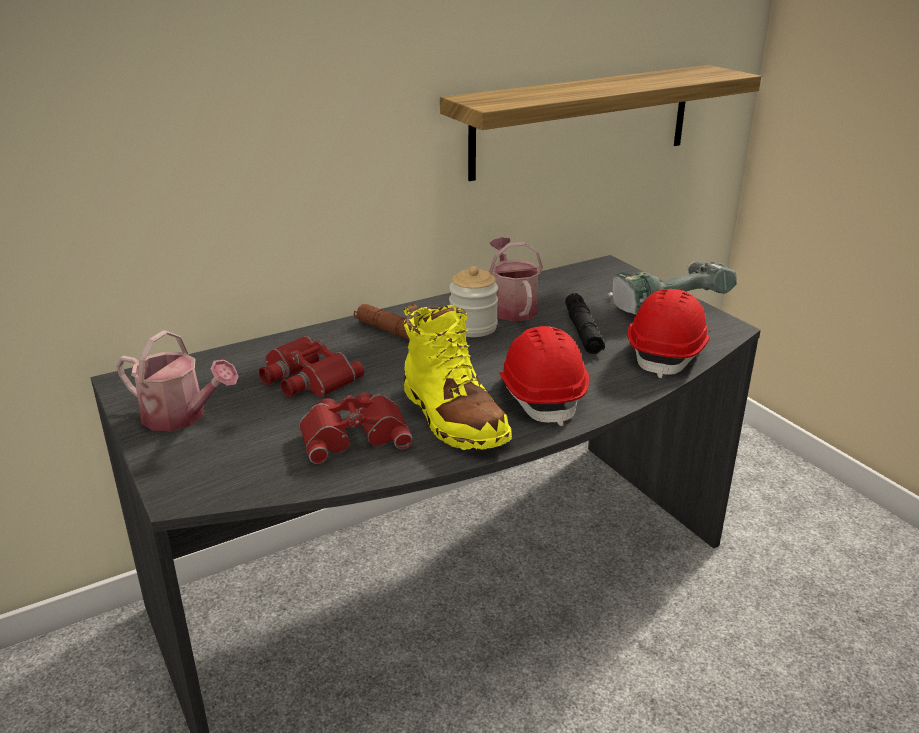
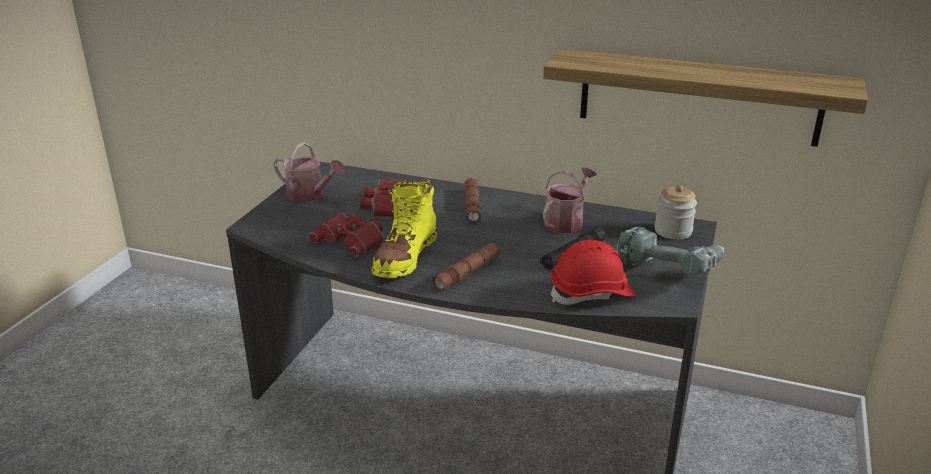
camera: 50 degrees right, 0 degrees up
(181, 417) = (310, 195): watering can -> watering can turned 45 degrees counterclockwise
(473, 327) = (517, 221): jar -> jar (673, 231)
(541, 396) = (467, 272): red hard hat -> brown flashlight

